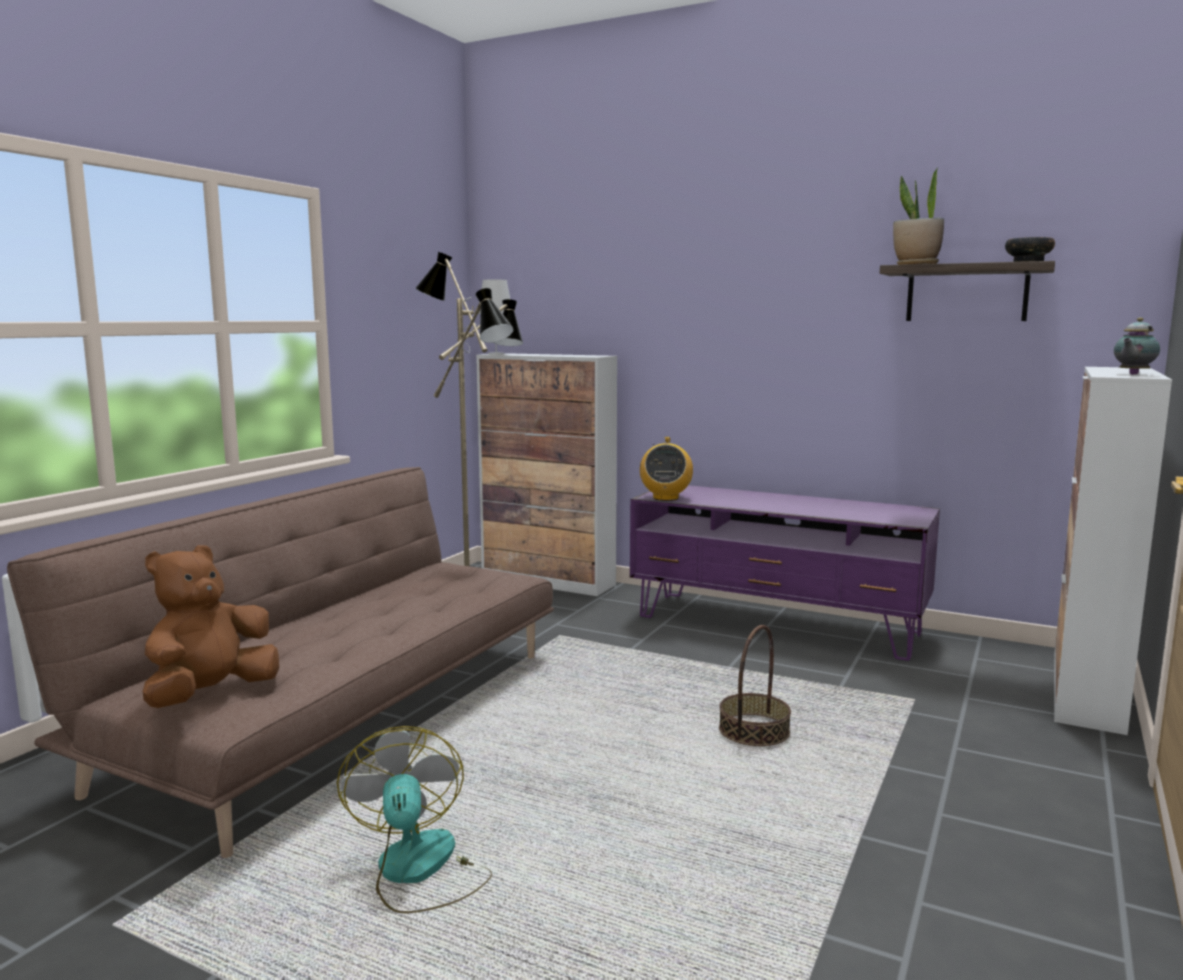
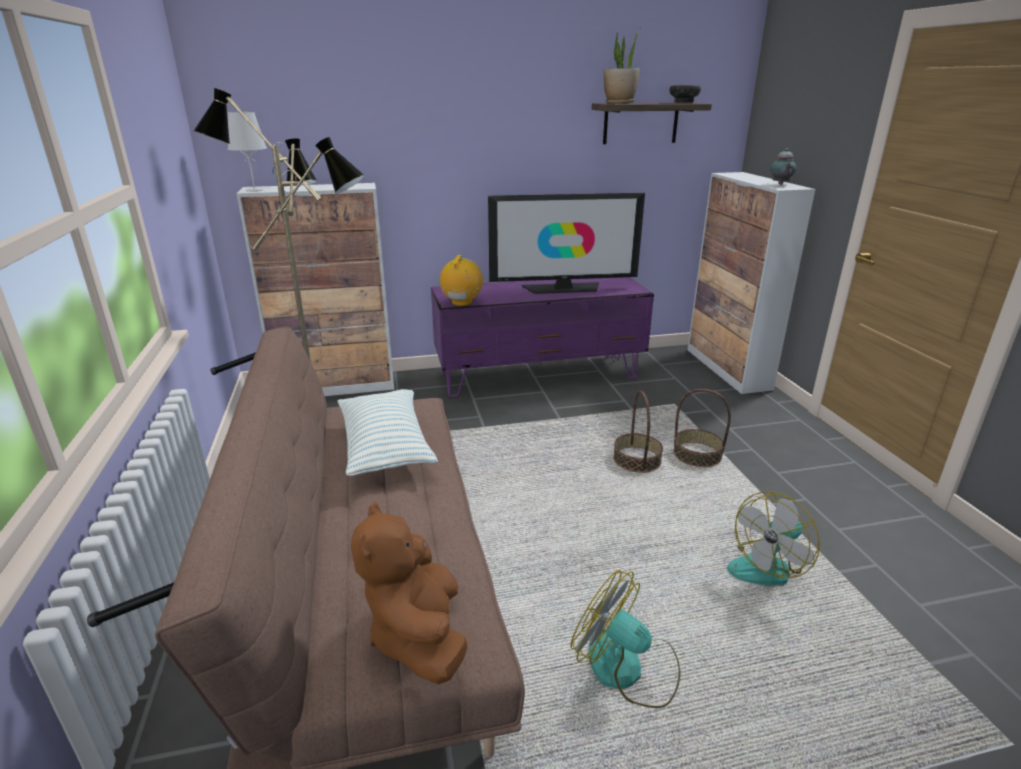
camera: 40 degrees left, 15 degrees up
(423, 593) = (385, 447): none -> pillow
(665, 498) = (462, 303): radio -> radio turned 135 degrees counterclockwise
(732, 881) = (767, 565): none -> fan
(813, 506) = (563, 288): none -> television
(847, 754) = (697, 454): none -> basket

